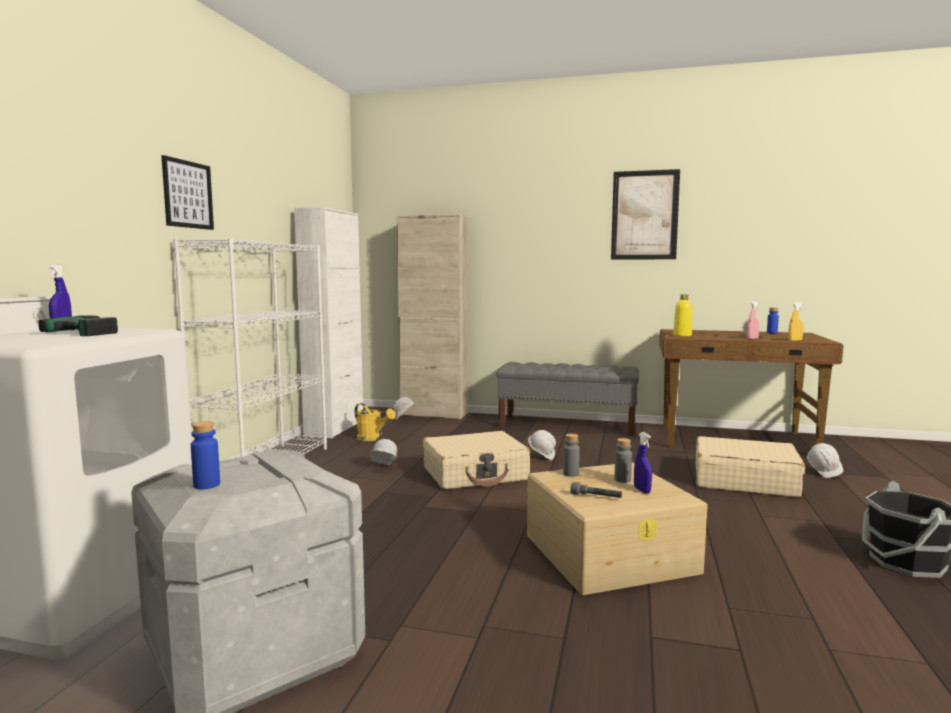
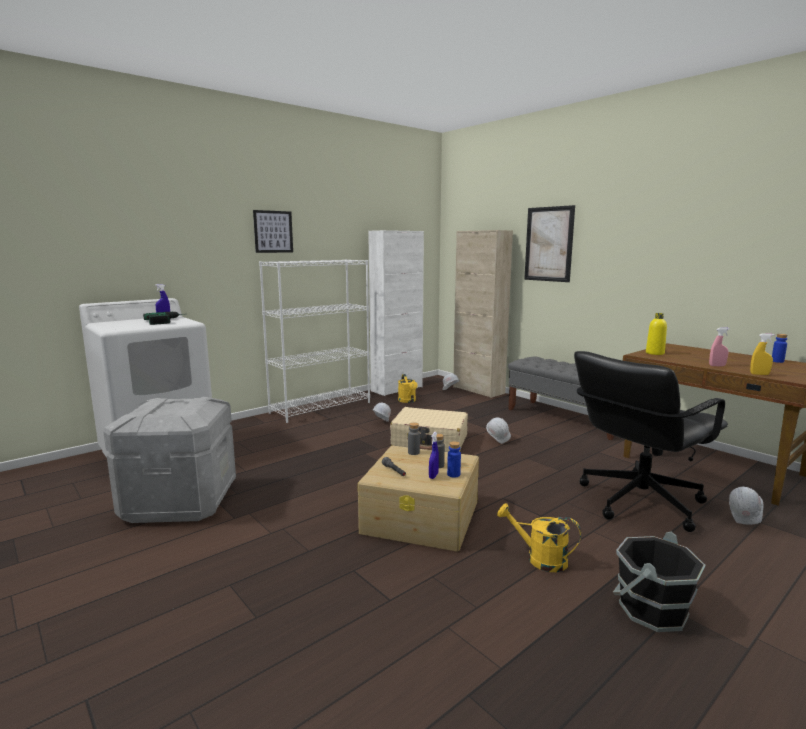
camera: 35 degrees right, 5 degrees up
(207, 485) = (143, 410): blue bottle -> blue bottle (453, 474)
(644, 215) = (660, 229): picture -> picture (549, 244)
(744, 481) = (638, 501): beige suitcase -> black office chair
(772, 553) = (539, 559): none -> yellow watering can

